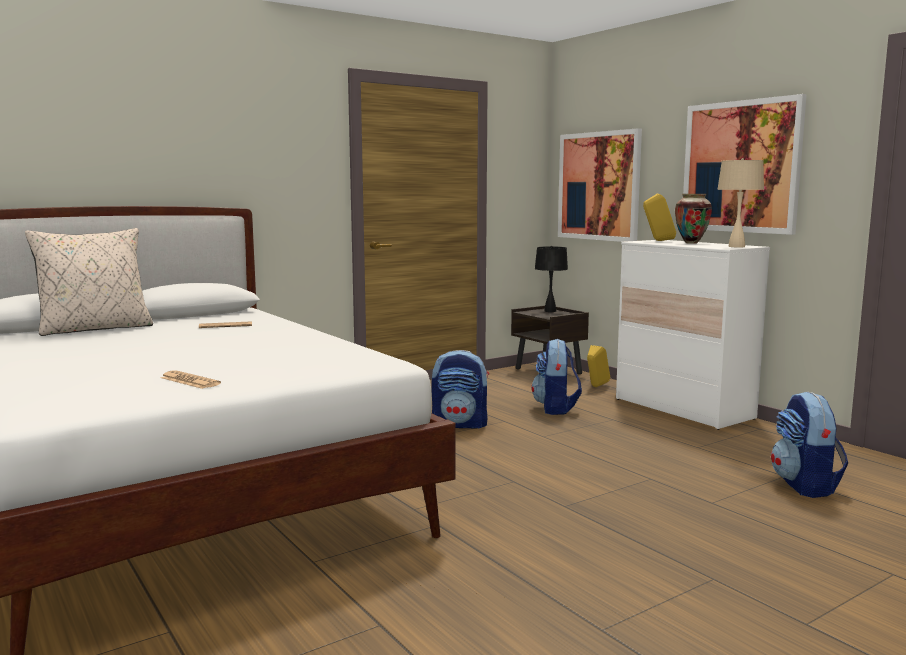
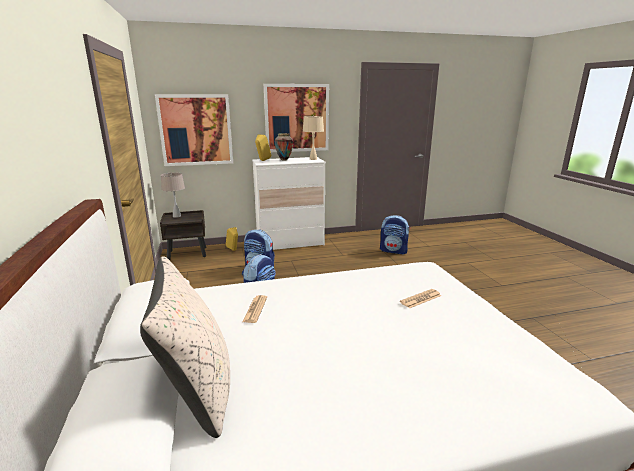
camera: 70 degrees left, 10 degrees up
(190, 381) = (480, 329): newspaper -> newspaper (420, 299)
(550, 311) = (176, 216): black table lamp -> beige table lamp

